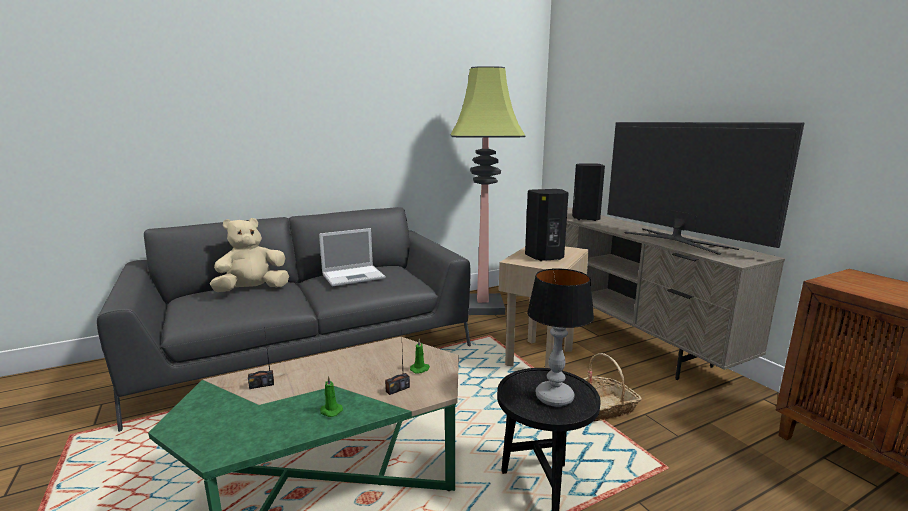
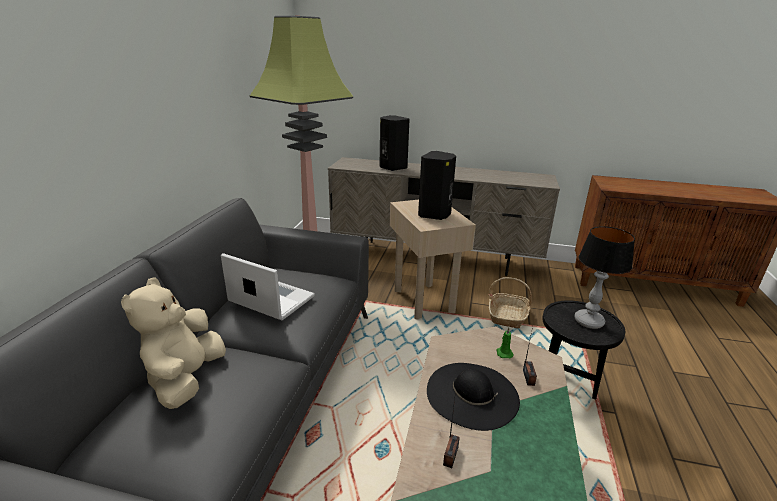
camera: 50 degrees left, 10 degrees up
(330, 411) = (538, 428): green candle -> none
(343, 372) = (472, 394): none -> black hat
(354, 276) = (270, 299): laptop -> laptop turned 75 degrees counterclockwise
(678, 240) = (489, 175): television -> none

